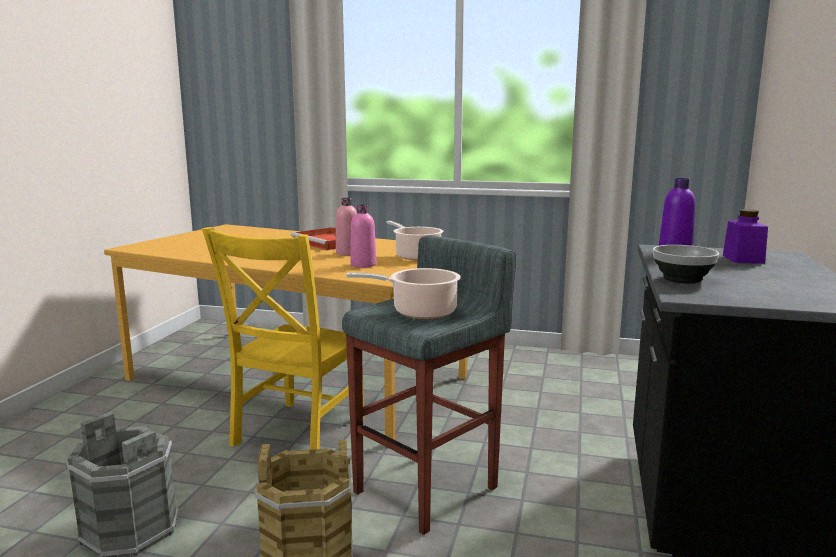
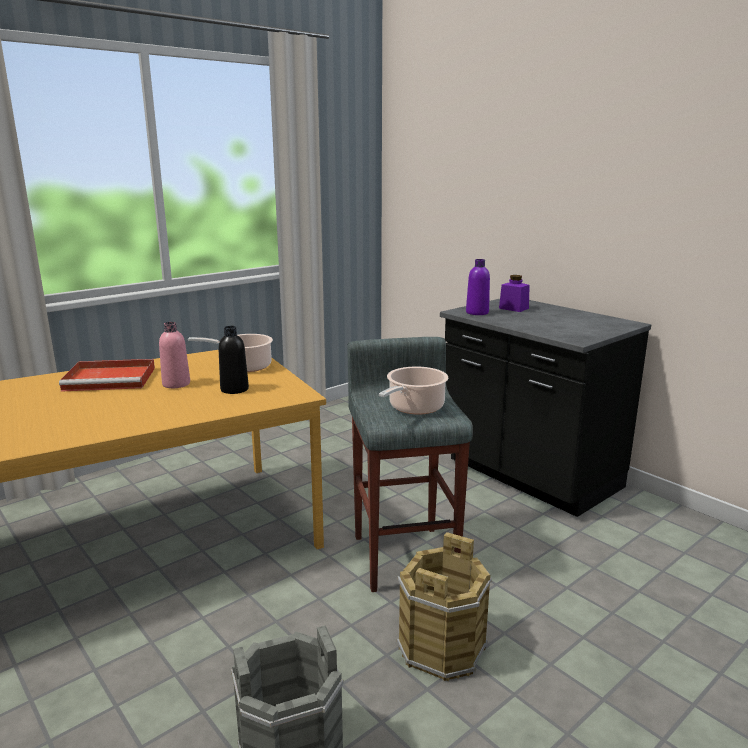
camera: 55 degrees left, 5 degrees up
(296, 433) = (234, 589): yellow chair -> none
(363, 265) = (234, 389): pink bottle -> black bottle
(682, 279) = (544, 330): bowl -> none

